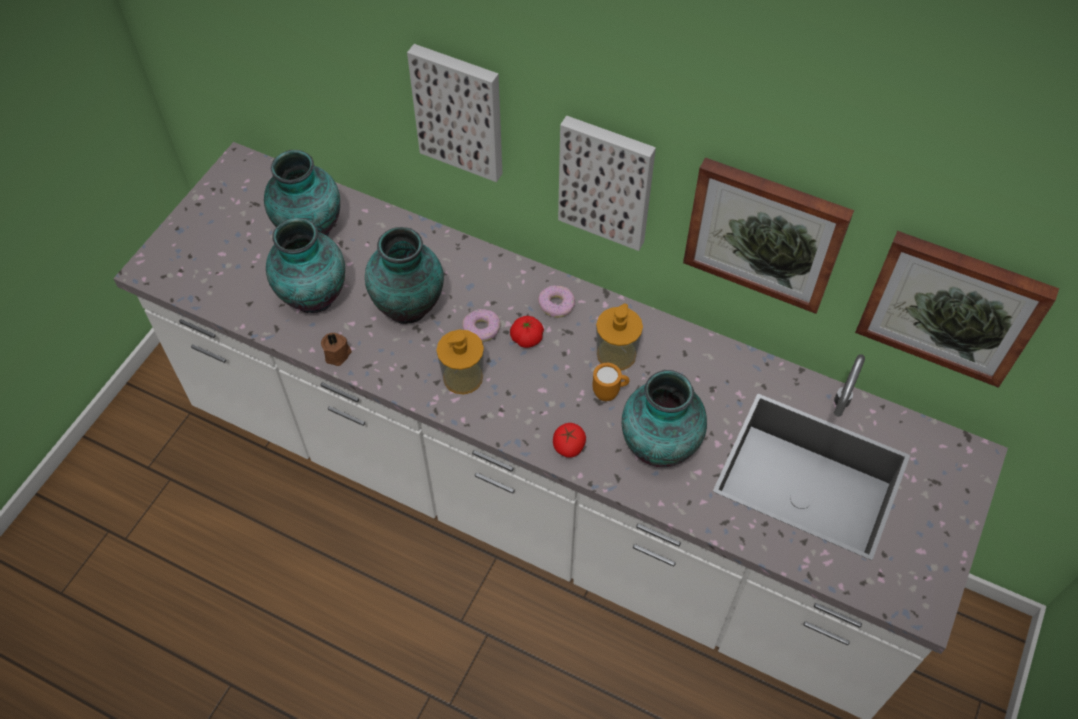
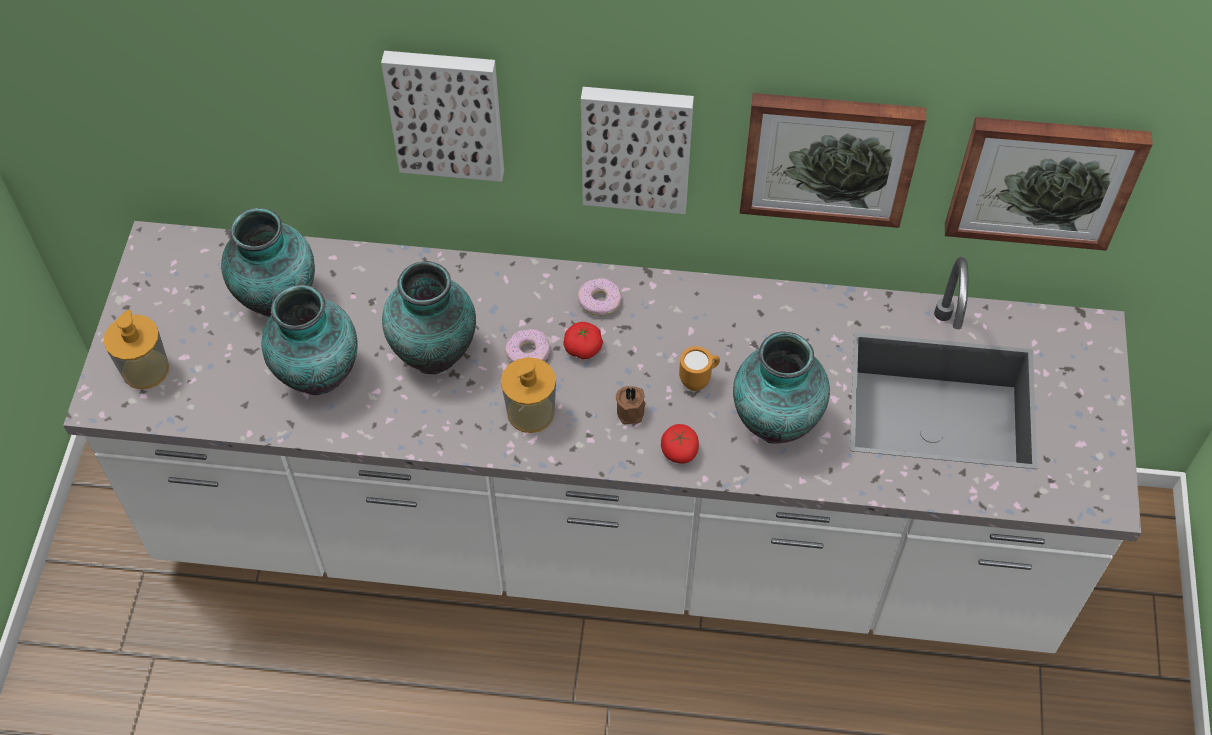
camera: 20 degrees left, 0 degrees up
(338, 355) = (377, 431): brown candle -> brown candle (631, 411)
(616, 354) = (688, 336): soap dispenser -> soap dispenser (145, 369)

